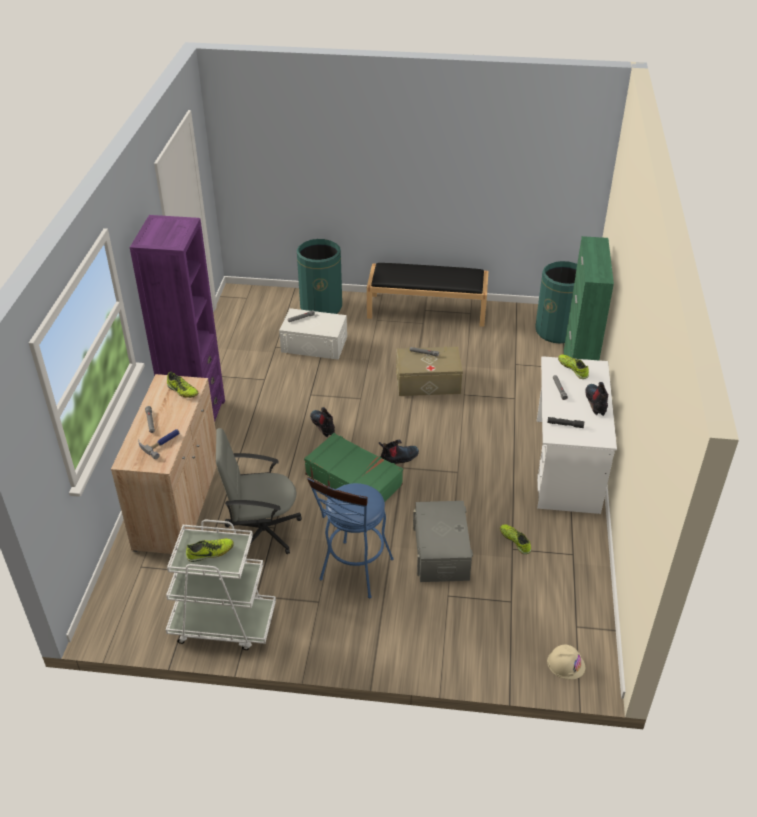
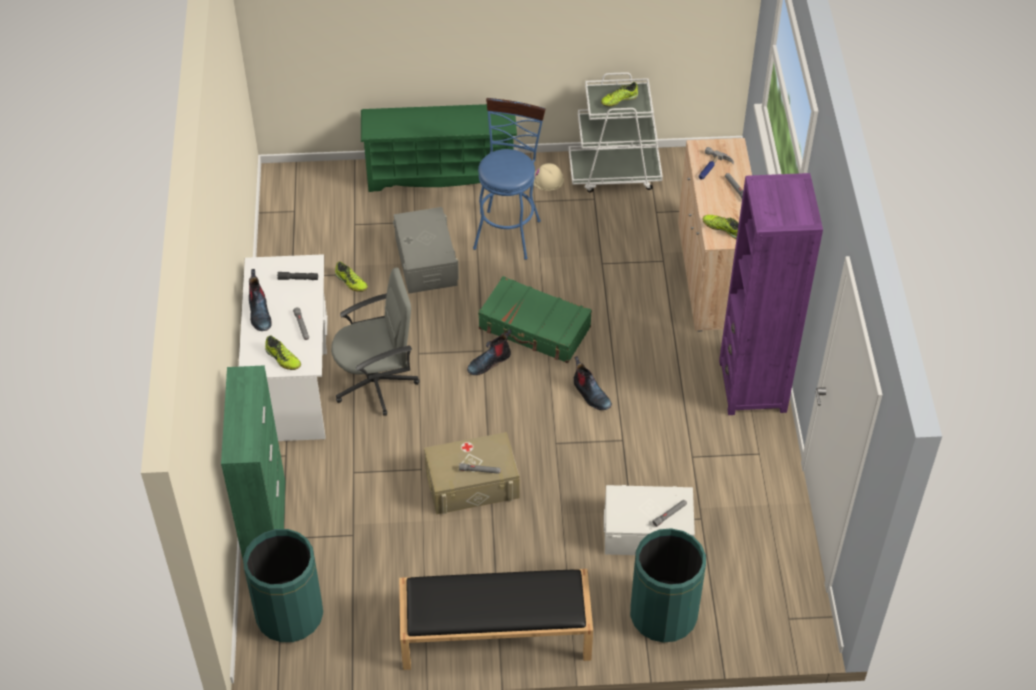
camera: 170 degrees right, 10 degrees up
(262, 531) = (613, 258): grey office chair -> grey office chair (376, 382)
(412, 651) = (441, 173): none -> green shoe rack
(566, 664) = (306, 180): beige hard hat -> beige hard hat (547, 179)

